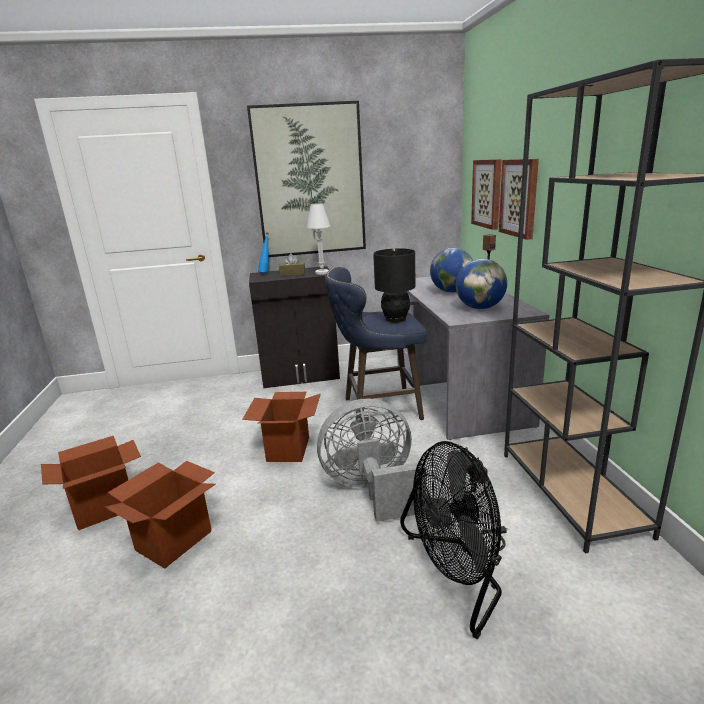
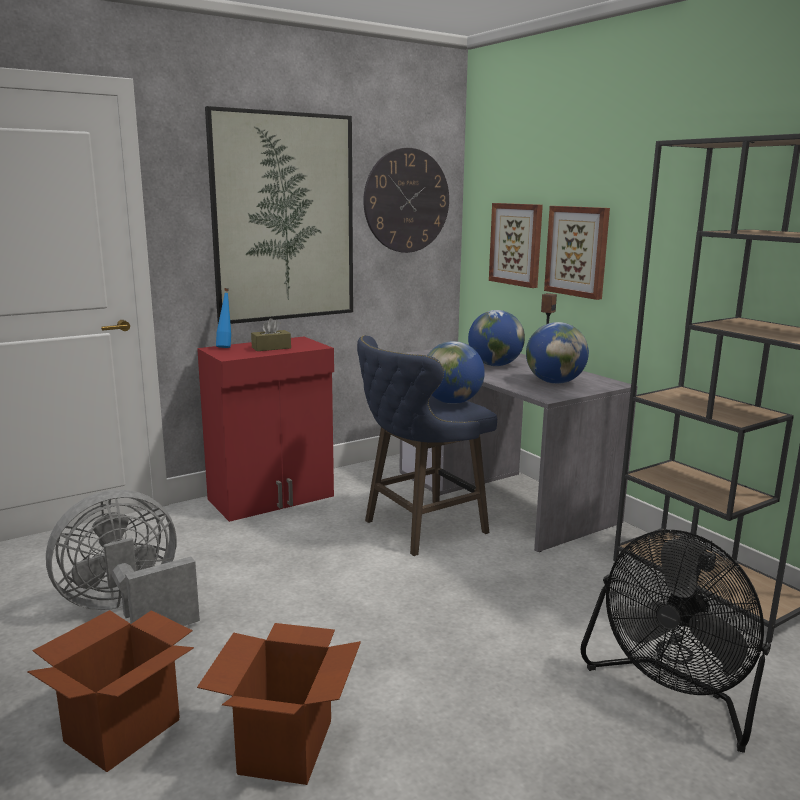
camera: 25 degrees left, 5 degrees down
(288, 449) = (343, 596): cardboard box -> none
(301, 376) = (272, 498): black cabinet -> red cabinet
(322, 273) = (314, 345): white table lamp -> none
(373, 490) = (501, 626): grey fan -> grey fan (128, 610)
(396, 319) = (452, 402): black table lamp -> globe
(410, 163) = (406, 201): none -> wall clock

